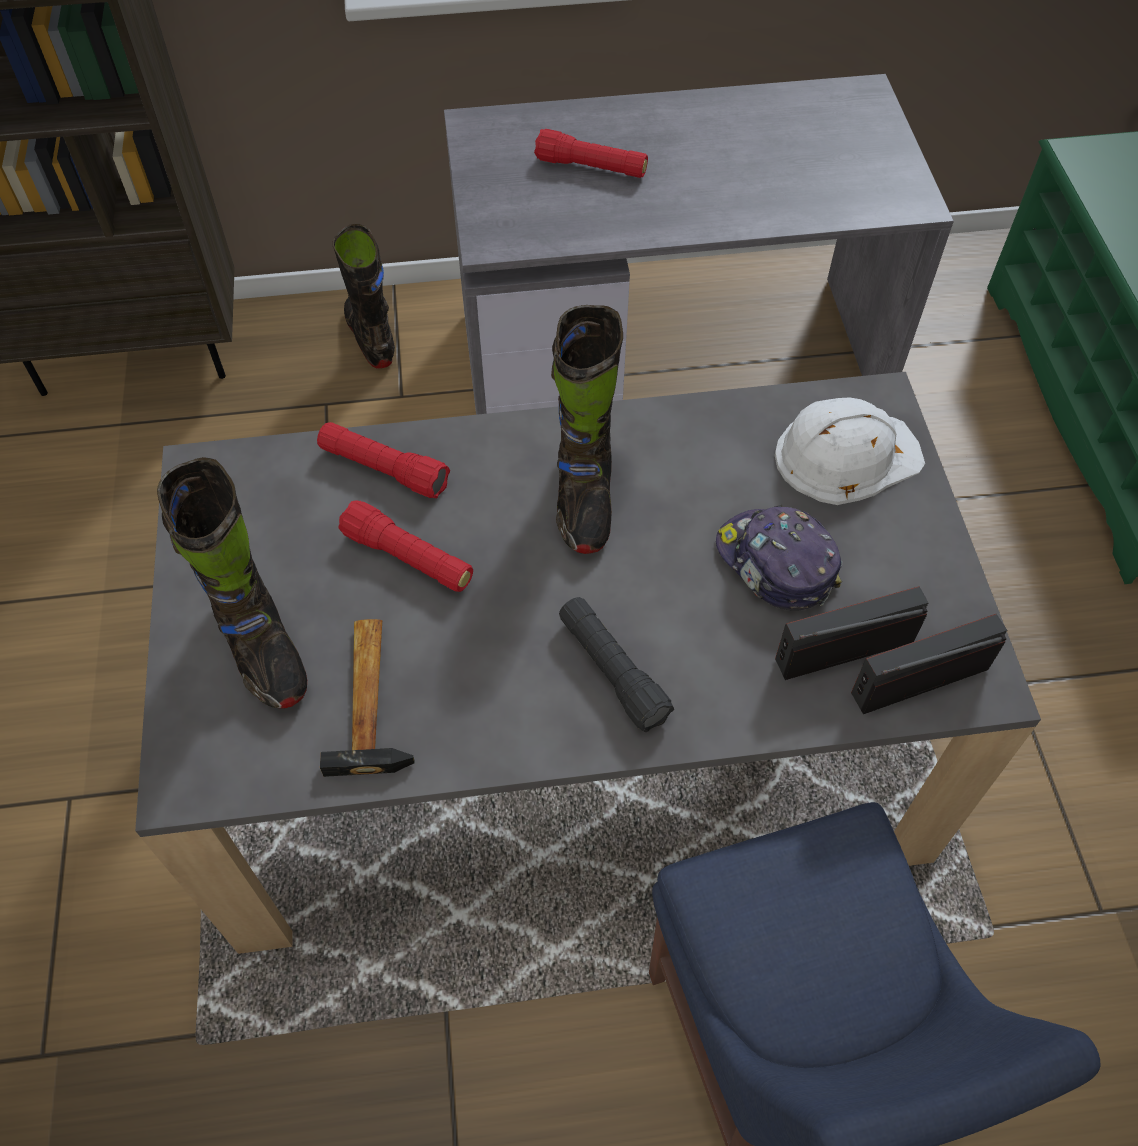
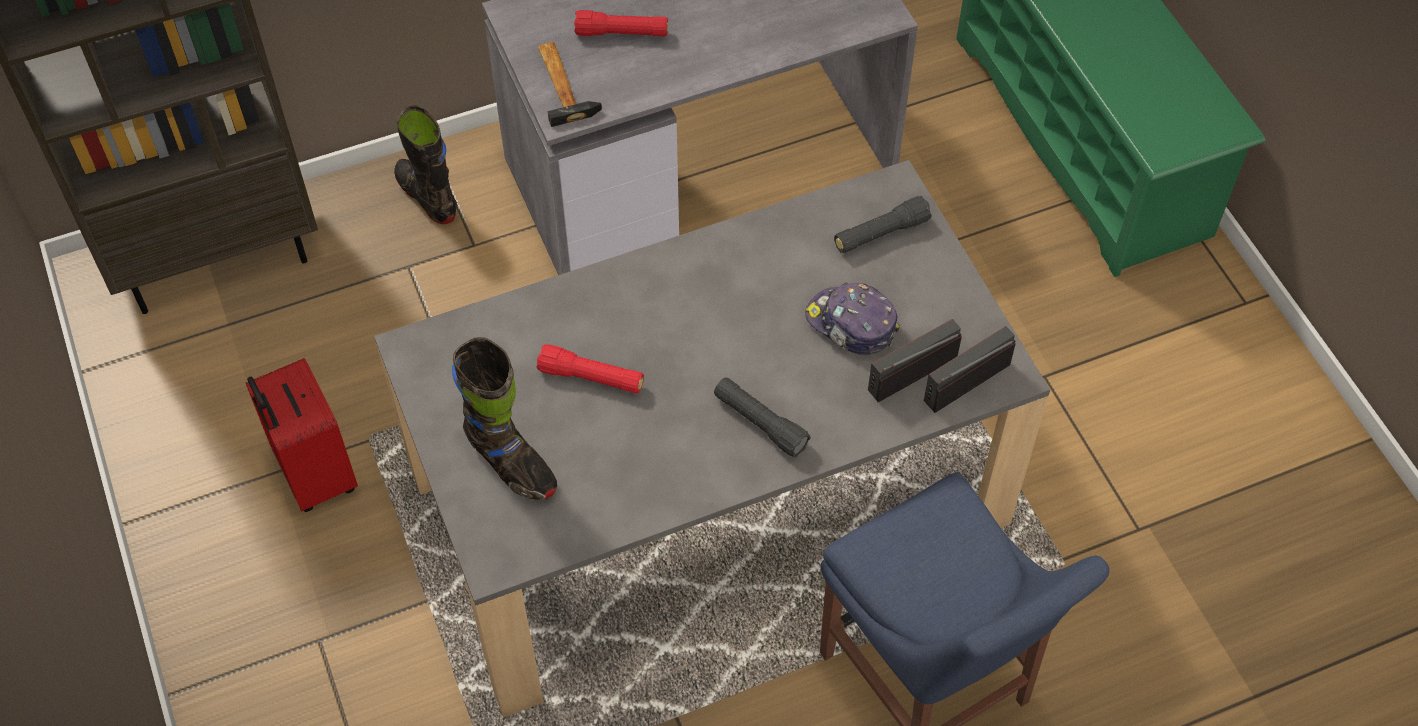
camera: 15 degrees left, 0 degrees up
(141, 605) = (314, 475): none -> red suitcase
(371, 697) = (601, 478): hammer -> hammer (563, 84)
(384, 469) = (549, 317): red flashlight -> none
(583, 497) = (702, 306): black boot -> none
(846, 455) = (881, 234): white hard hat -> black flashlight

